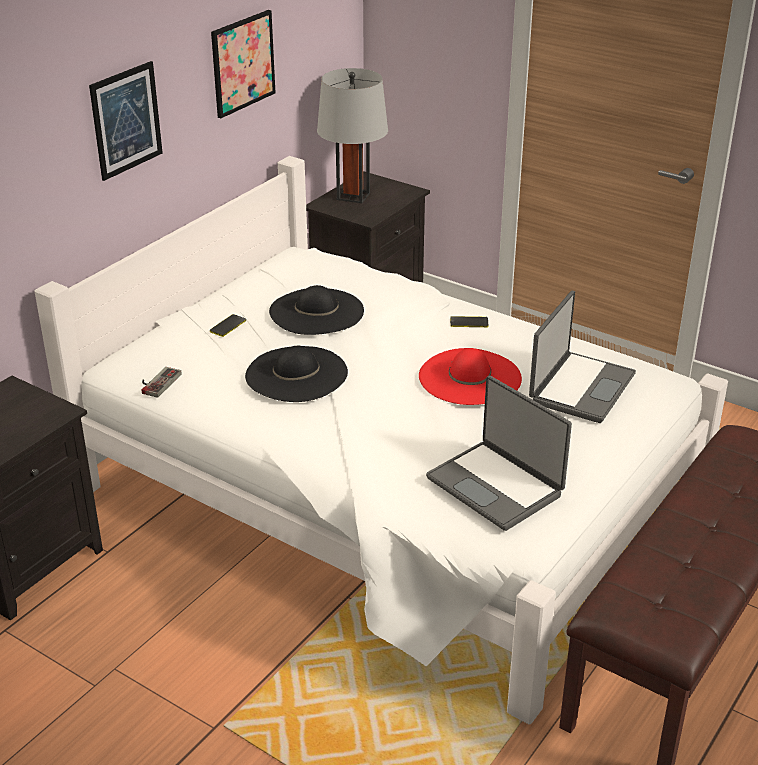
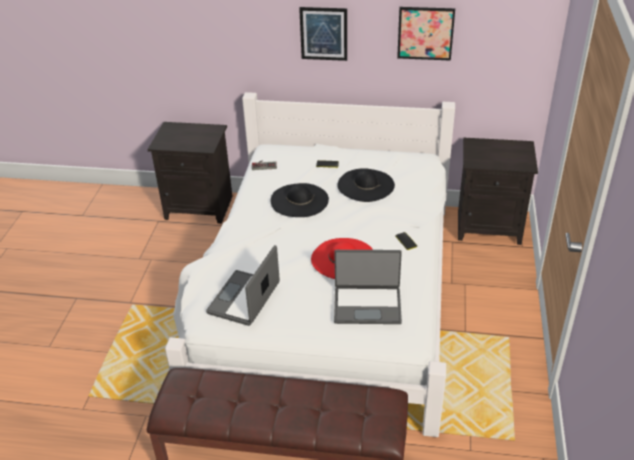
camera: 65 degrees right, 5 degrees up
(353, 196) = (495, 148): grey table lamp -> none

